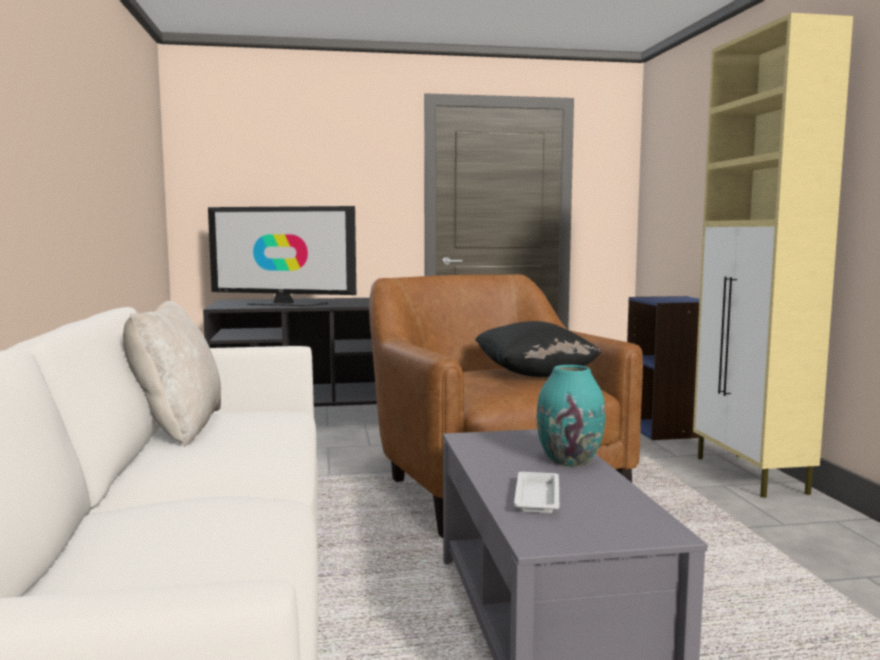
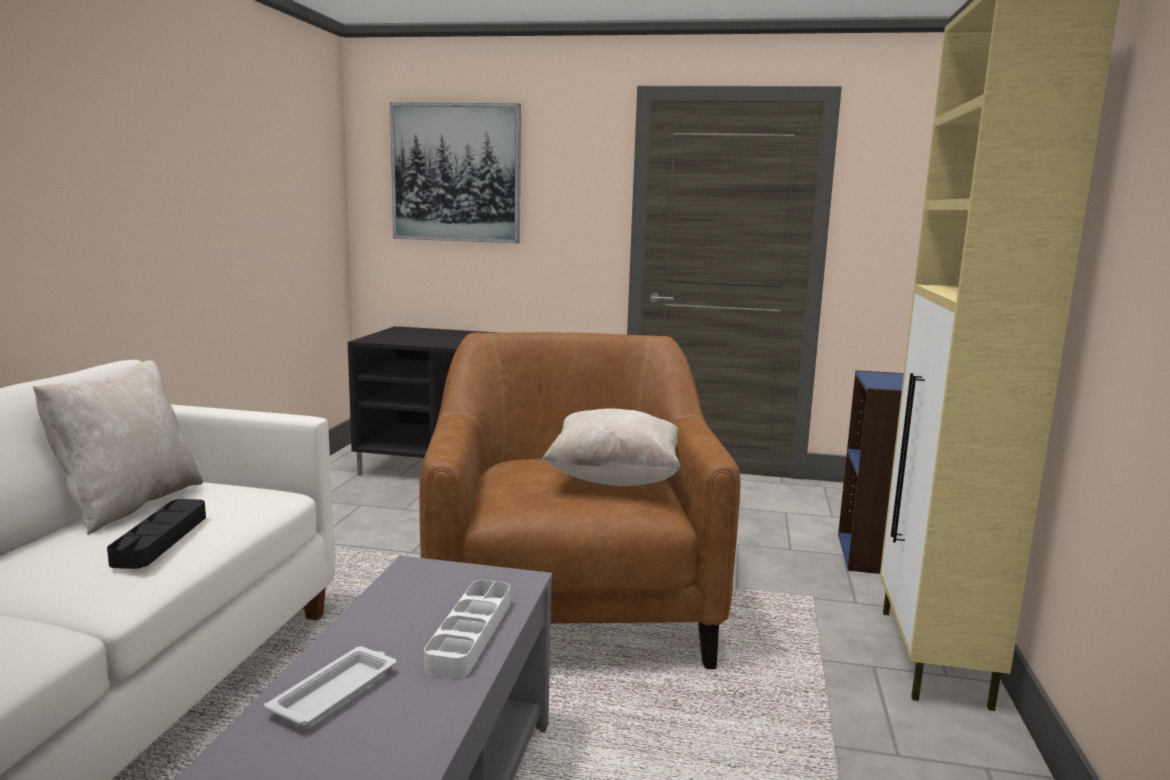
camera: 20 degrees right, 5 degrees up
(260, 440) = (160, 539): none -> black tray
(271, 163) = (456, 173): none -> picture
(283, 304) = (442, 340): television -> none
(534, 375) = (615, 479): black pillow -> beige pillow
(569, 460) = (470, 634): turquoise vase -> white tray

